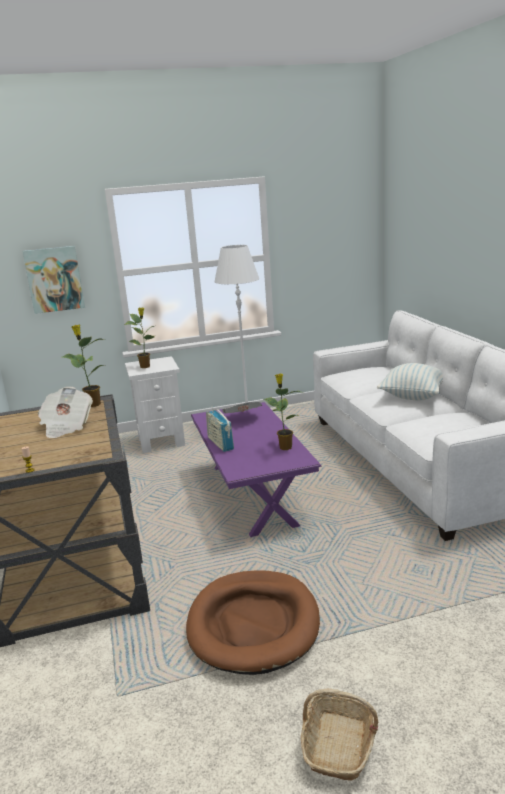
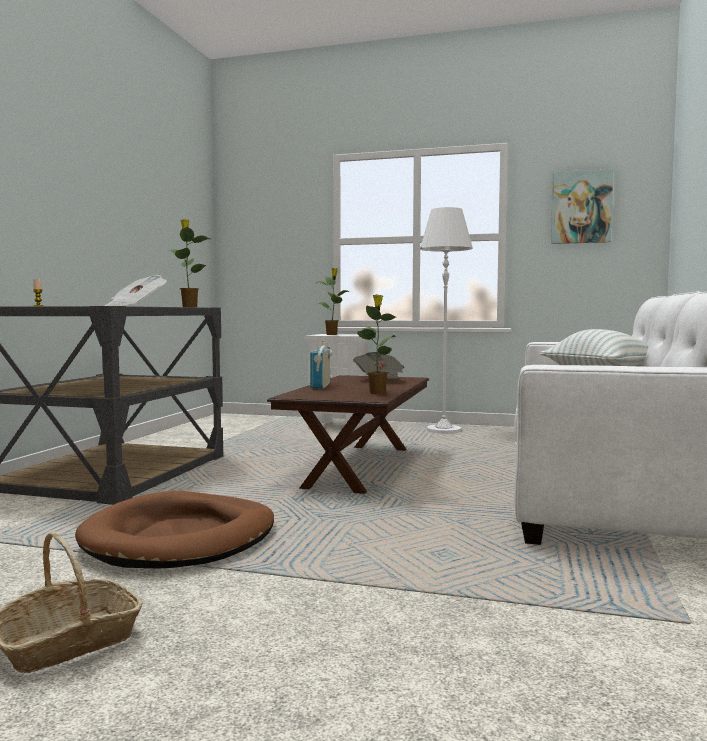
camera: 30 degrees right, 15 degrees down
(54, 279) = (275, 242): picture -> picture (581, 207)
(253, 494) = (359, 467): purple coffee table -> brown coffee table

